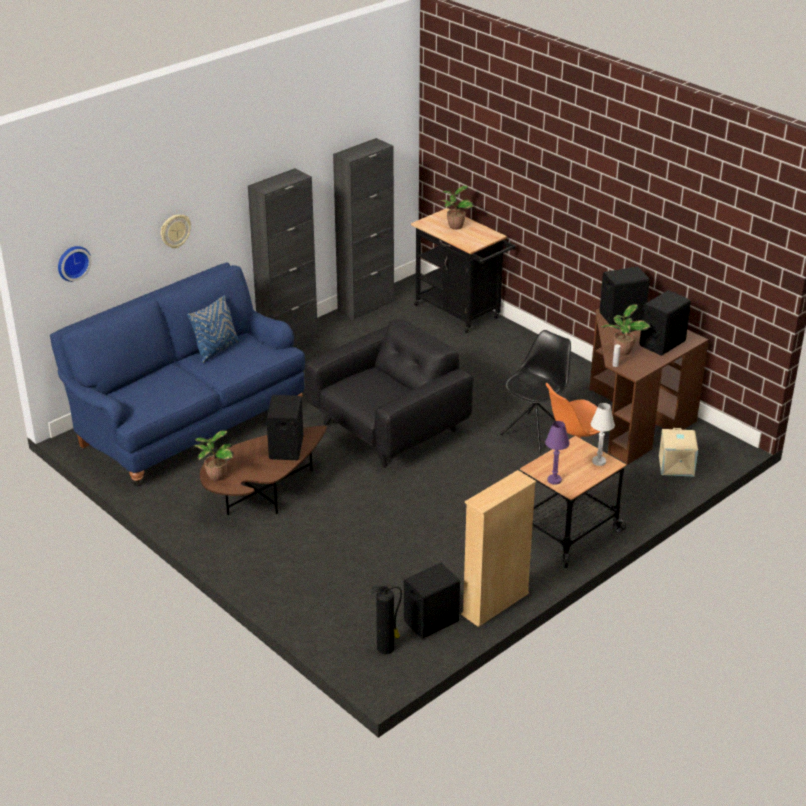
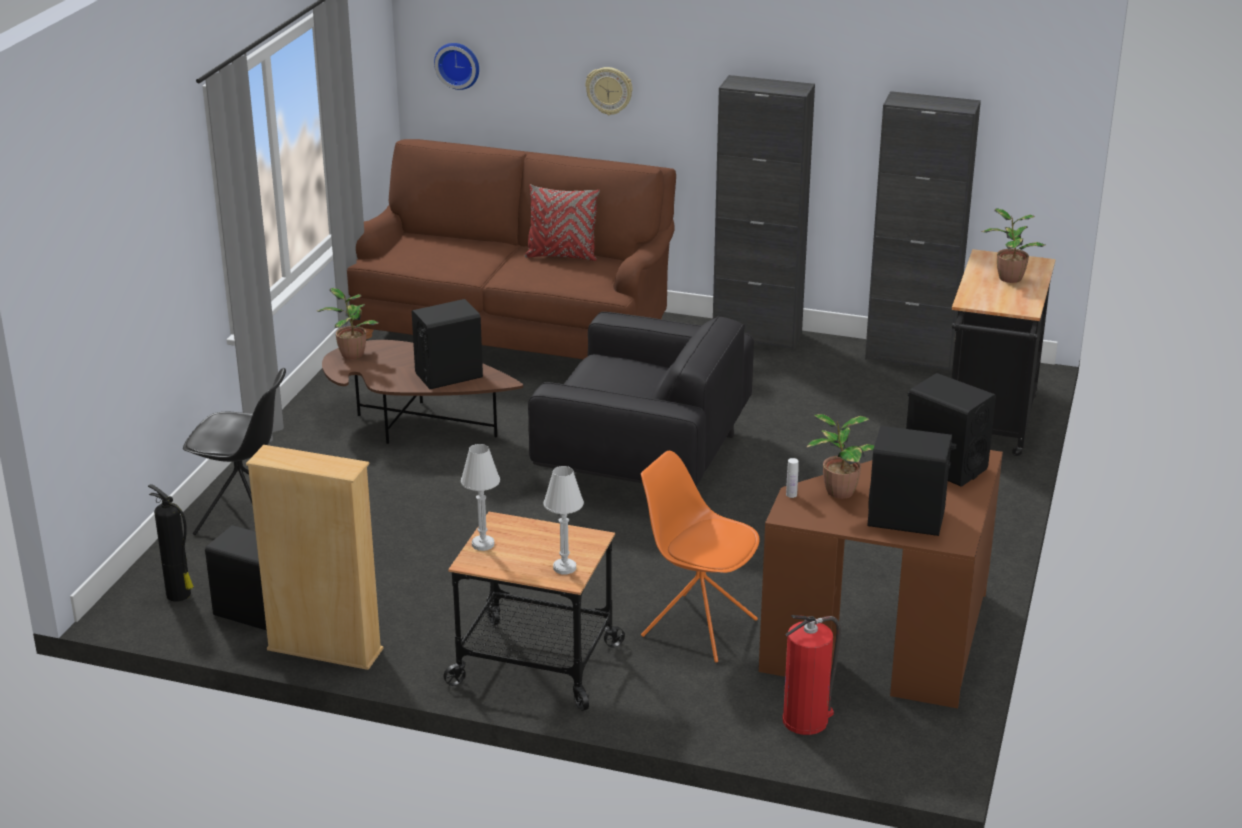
camera: 60 degrees right, 5 degrees down
(187, 422) = (515, 334): blue sofa -> brown sofa
(216, 350) = (562, 256): blue pillow -> red pillow
(535, 432) = (756, 569): black chair -> black chair (246, 518)
(554, 480) = (483, 544): purple table lamp -> white table lamp
(677, 466) = (806, 720): beige storage box -> fire extinguisher

